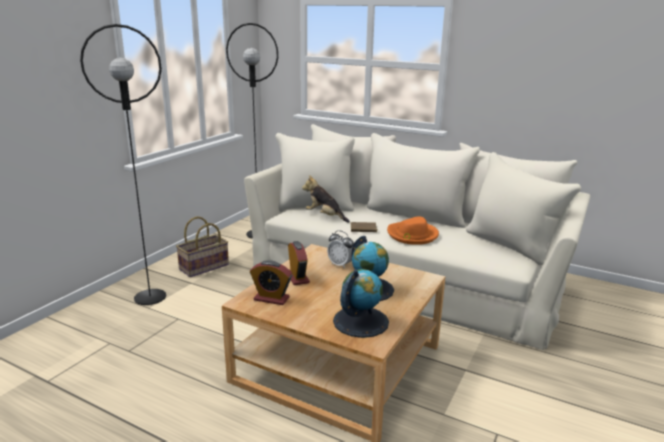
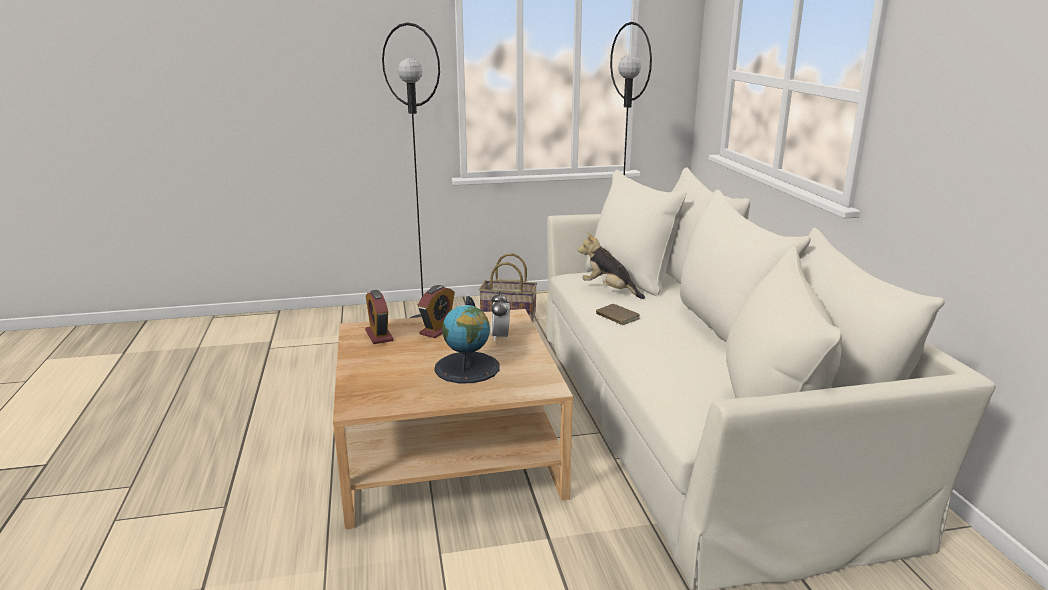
camera: 50 degrees right, 0 degrees up
(325, 216) = (609, 290): plush toy -> plush toy turned 45 degrees counterclockwise
(360, 321) = (391, 387): globe -> none
(412, 235) = (656, 345): orange hat -> none

